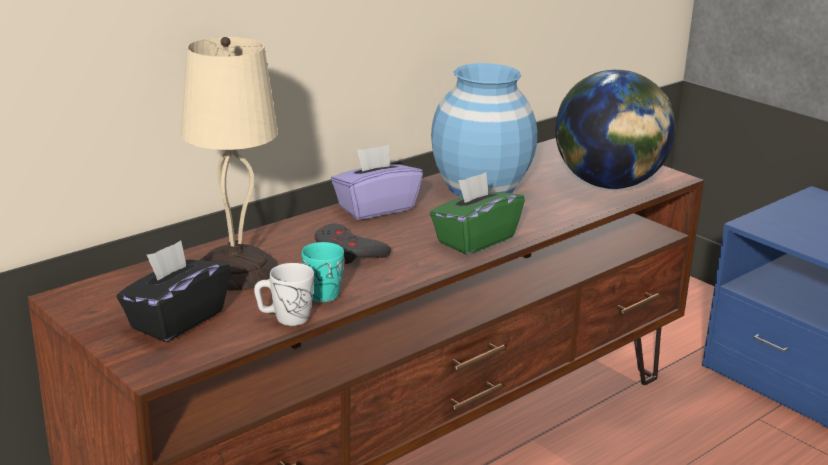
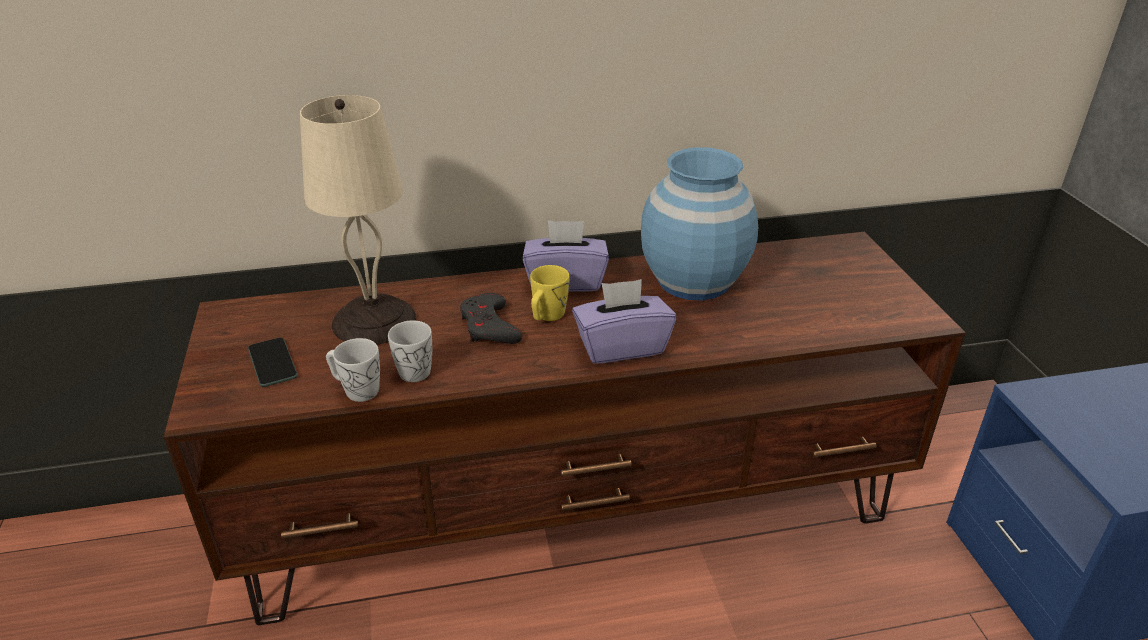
camera: 30 degrees right, 10 degrees up
(176, 320) = (272, 363): black tissue box -> phone
(321, 292) = (417, 368): turquoise mug -> white mug
(390, 234) = (547, 316): none -> yellow mug
(475, 240) = (621, 346): green tissue box -> purple tissue box
(608, 185) = (837, 312): globe -> none

